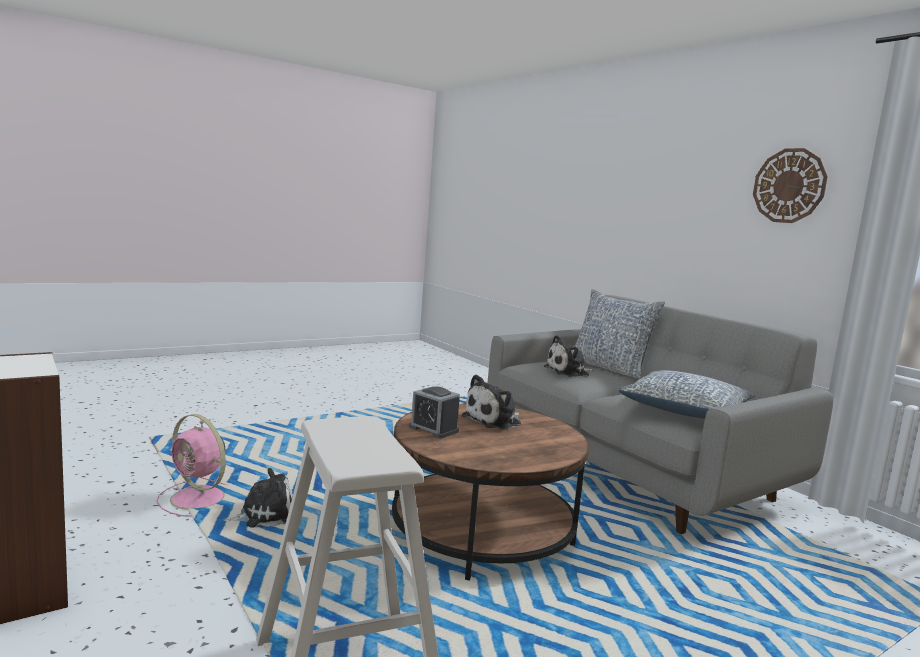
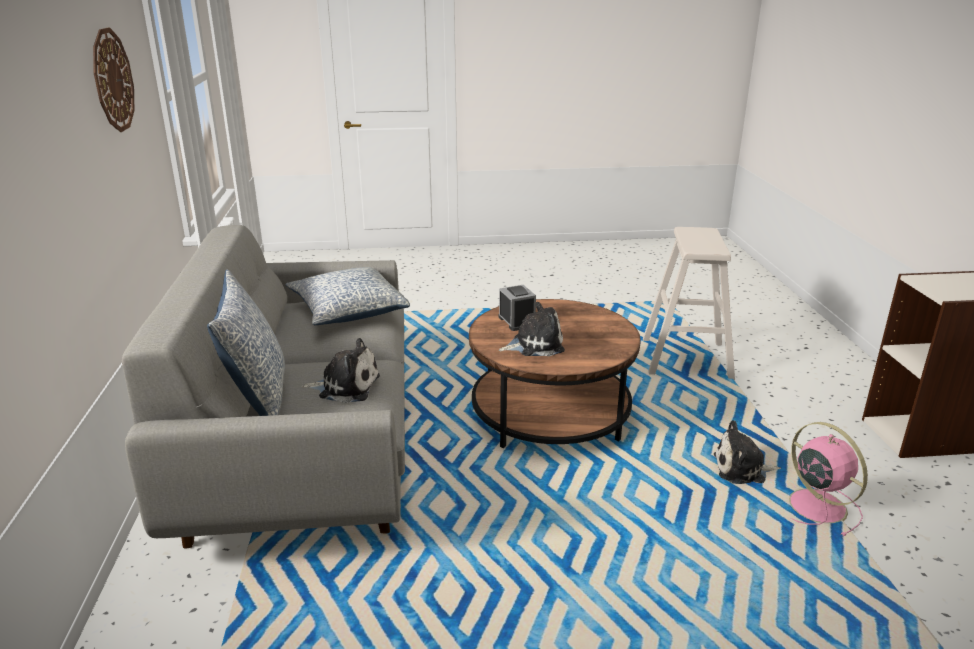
camera: 150 degrees left, 15 degrees up
(433, 429) = (602, 343): alarm clock -> alarm clock (516, 321)

